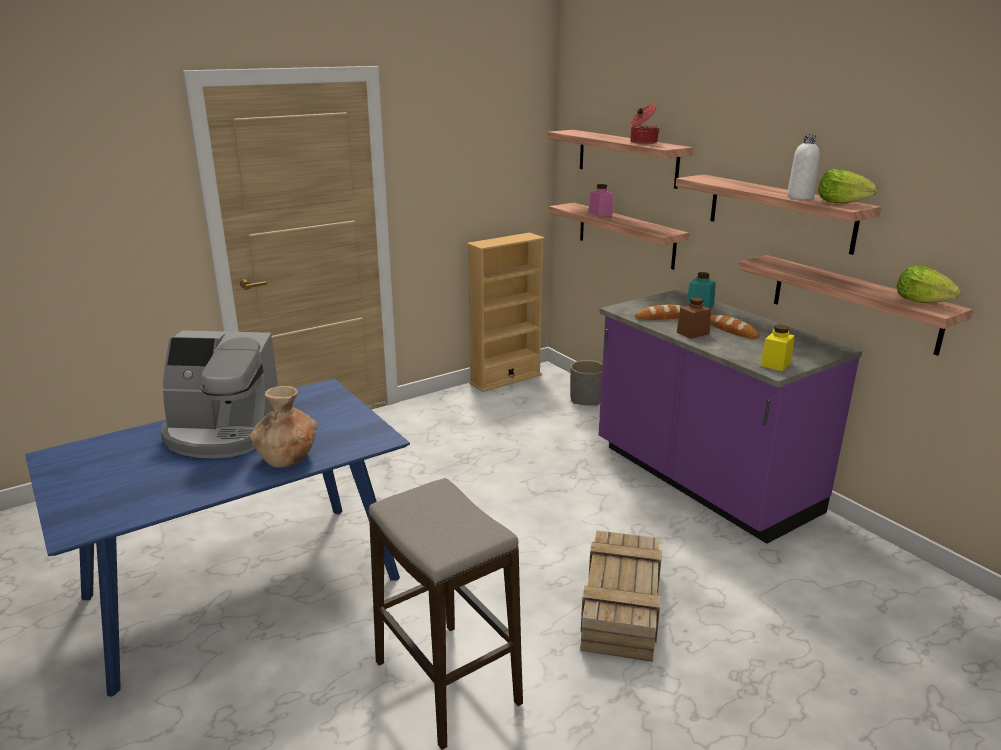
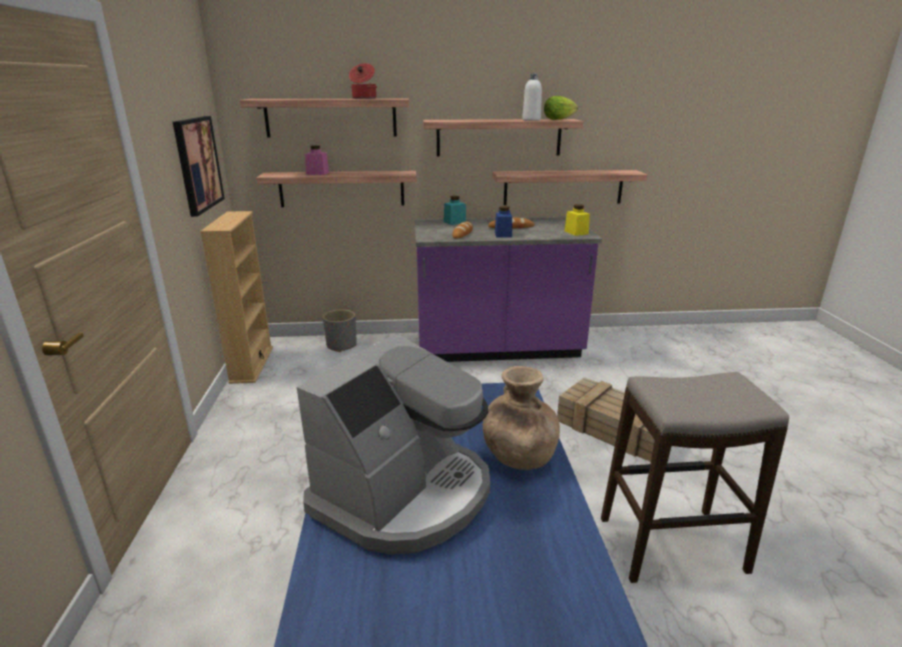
camera: 60 degrees left, 0 degrees up
(490, 185) = (198, 164): none -> picture
(693, 333) = (503, 234): brown jar -> blue jar
(921, 301) = (617, 171): lettuce -> none

